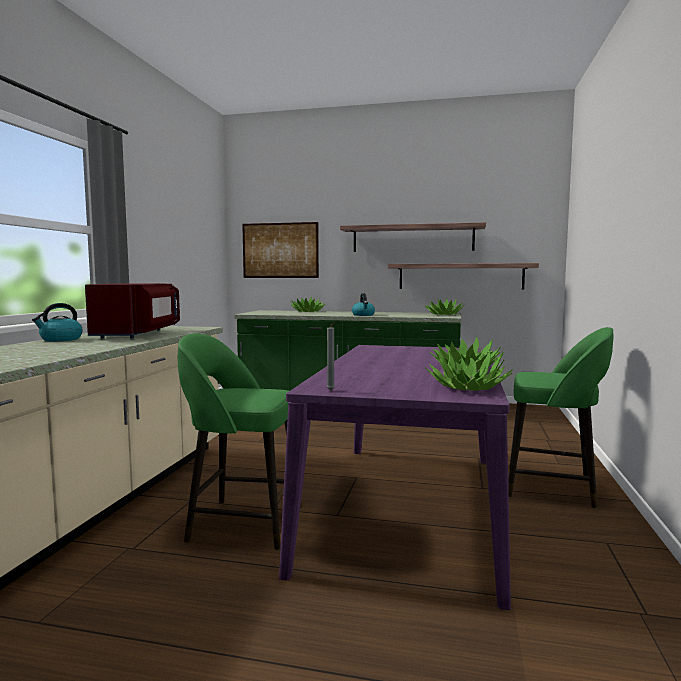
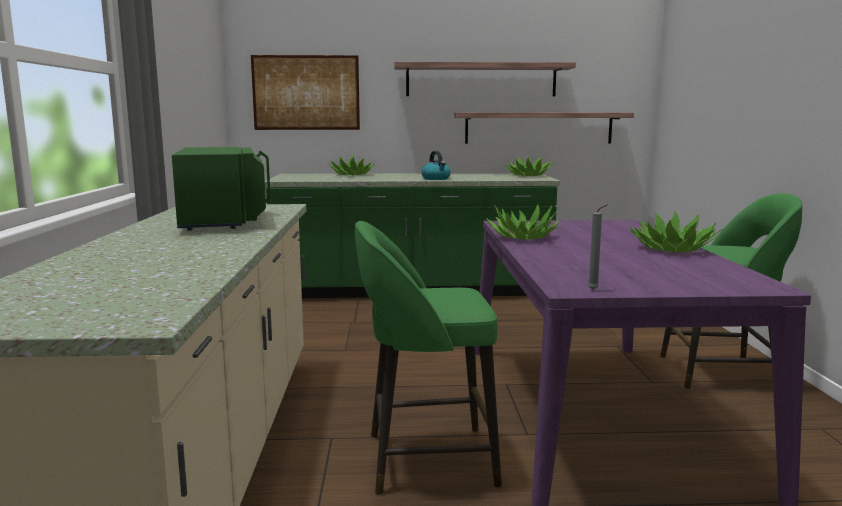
camera: 15 degrees left, 5 degrees up
(60, 339) = (133, 235): kettle -> none
(139, 334) = (224, 221): red microwave -> green microwave
(468, 387) = (726, 274): potted plant -> potted plant (523, 237)

